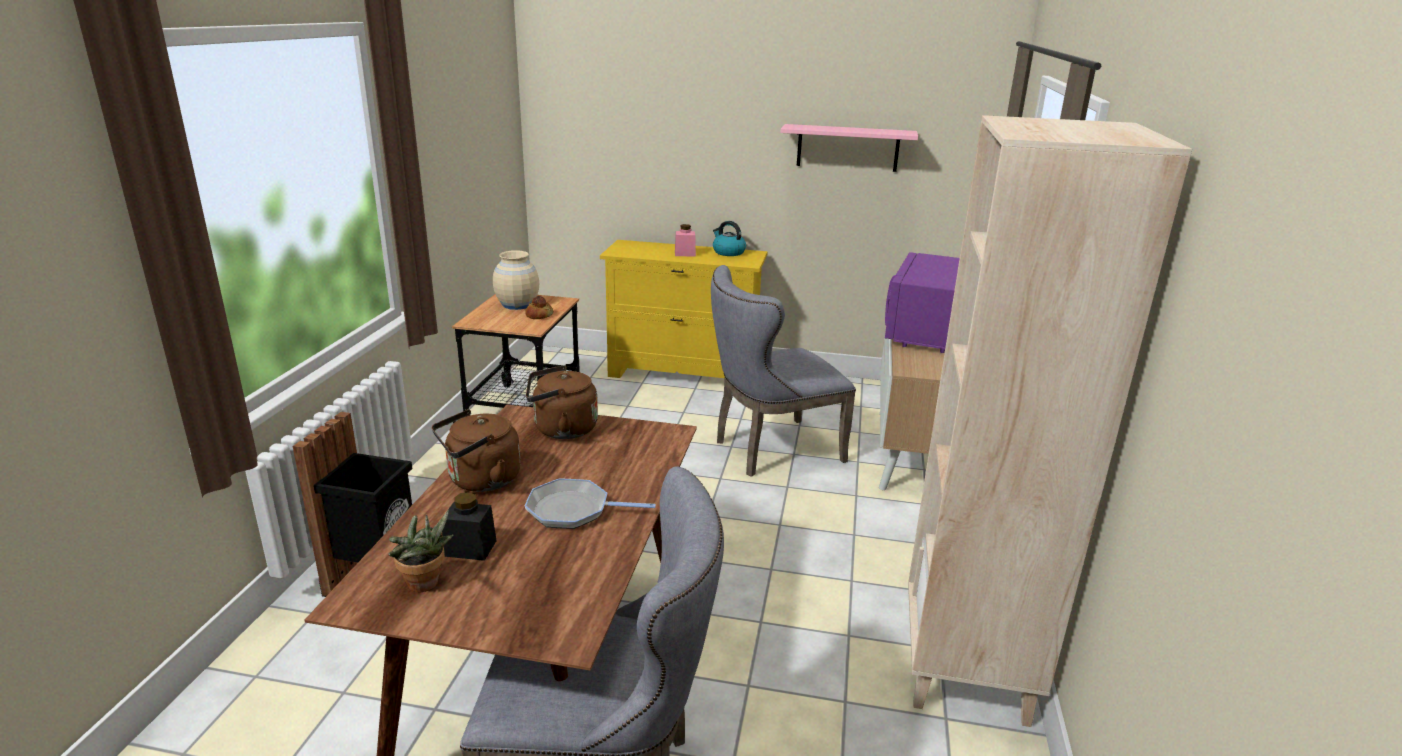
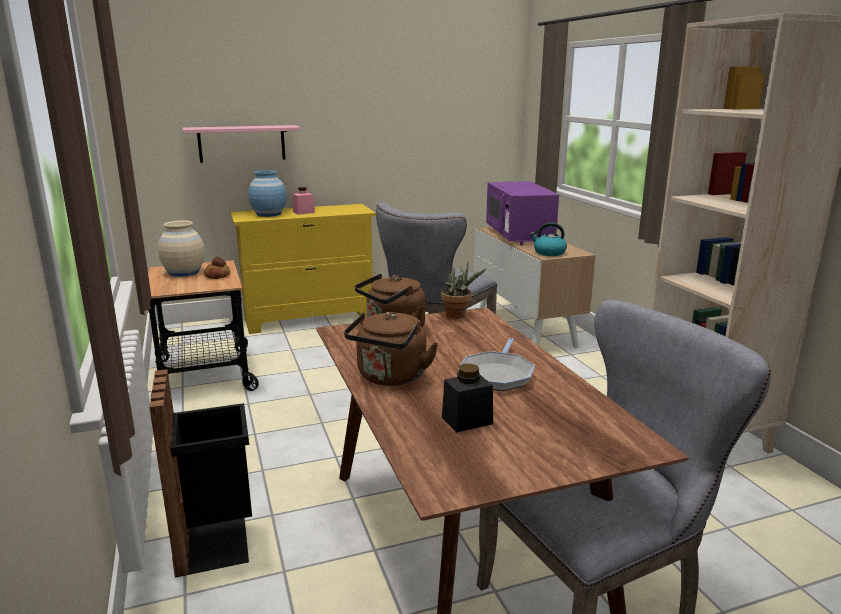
camera: 30 degrees left, 5 degrees down
(426, 585) = (479, 455): potted plant -> potted plant (458, 315)
(573, 510) = (497, 374): frying pan -> frying pan turned 45 degrees counterclockwise
(647, 250) = (268, 214): none -> blue vase
(728, 252) = (335, 207): kettle -> kettle (548, 253)
(847, 148) = (415, 113): pink shelf -> pink shelf (242, 143)

